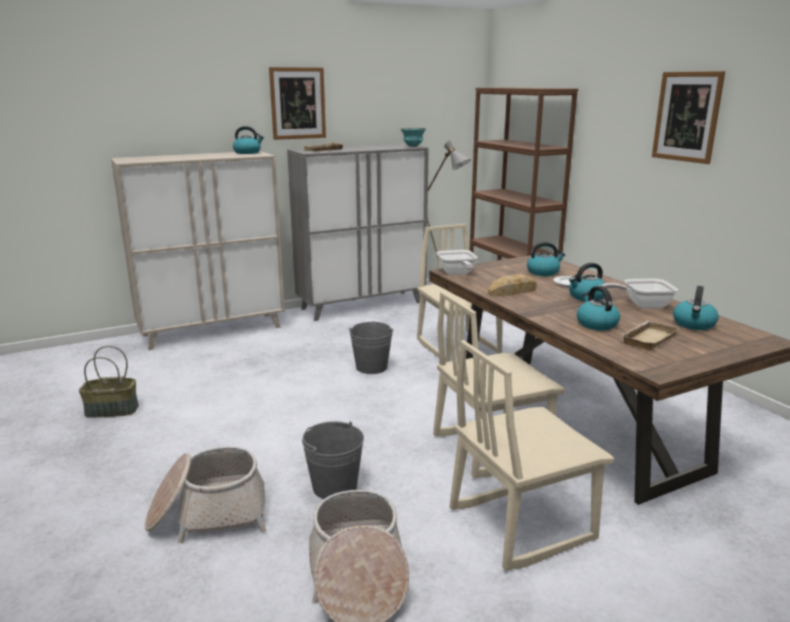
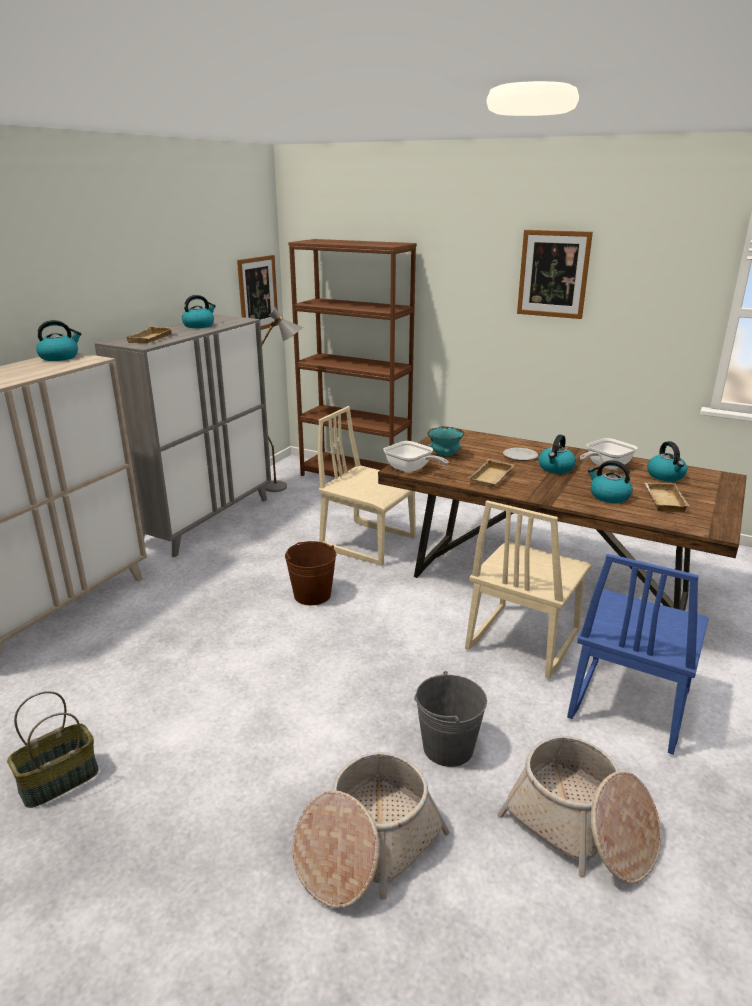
camera: 35 degrees left, 5 degrees up
(298, 103) = (97, 278): picture -> picture (257, 294)
(371, 367) = (312, 595): grey bucket -> brown bucket
(413, 146) = (240, 319): turquoise bowl -> turquoise bowl (444, 455)
(512, 291) = (492, 478): bread -> beige tray
(520, 523) = (627, 704): beige chair -> blue chair
(543, 272) = (479, 448): kettle -> kettle (199, 325)

